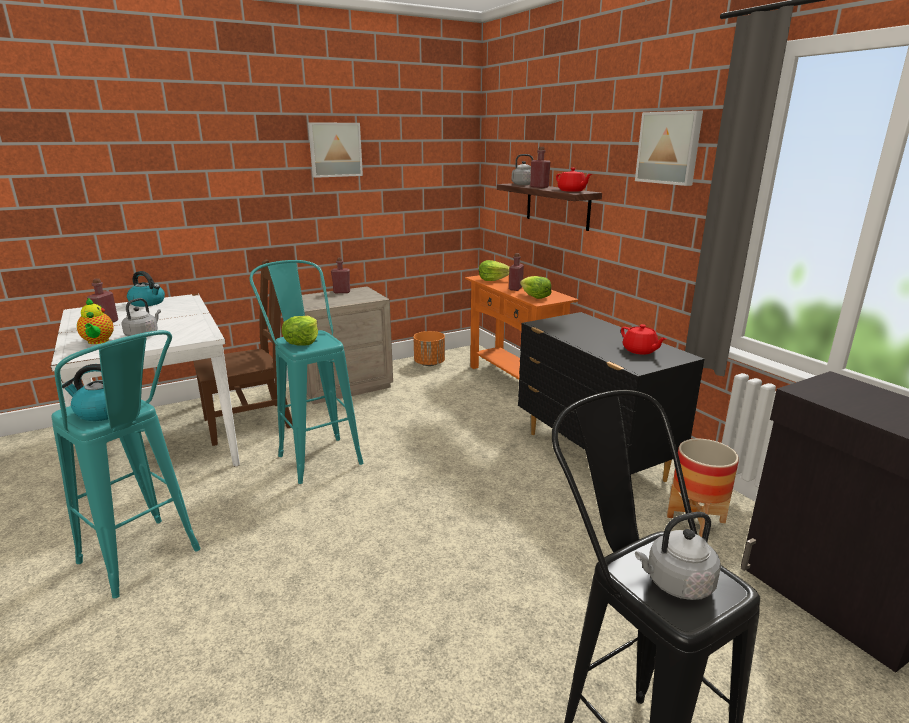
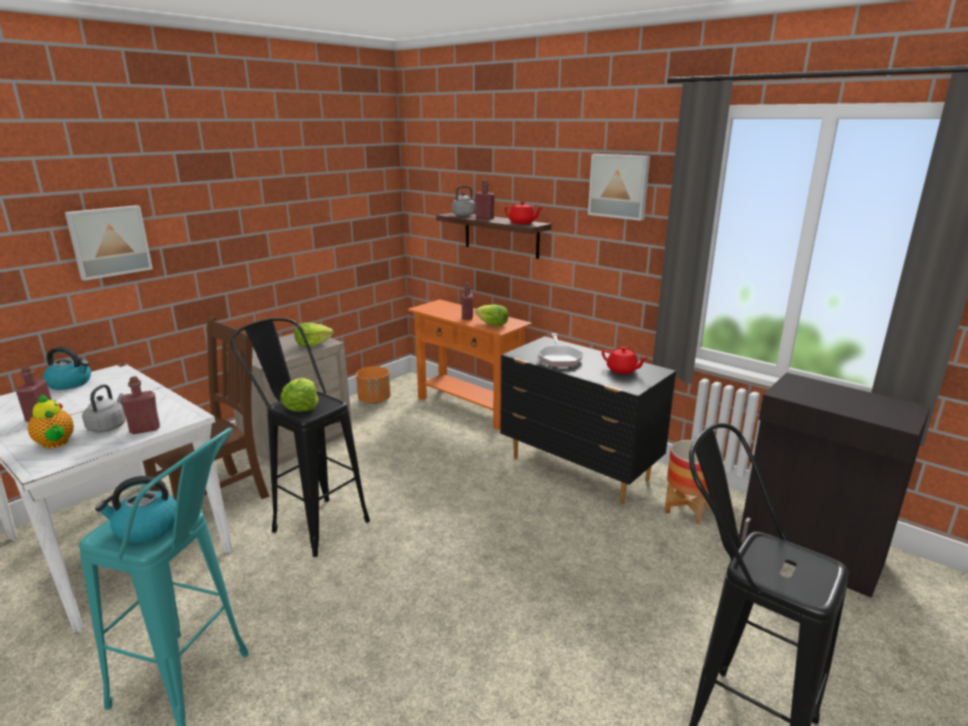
camera: 20 degrees left, 0 degrees up
(315, 454) = (312, 521): turquoise stool -> black stool
(335, 149) = (262, 187): picture -> picture (109, 241)
(341, 292) = (284, 339): red bottle -> red bottle (145, 429)
(493, 279) = (437, 309): lettuce -> lettuce (312, 344)
(578, 332) = (559, 359): none -> frying pan
(676, 584) = (791, 572): grey kettle -> none

